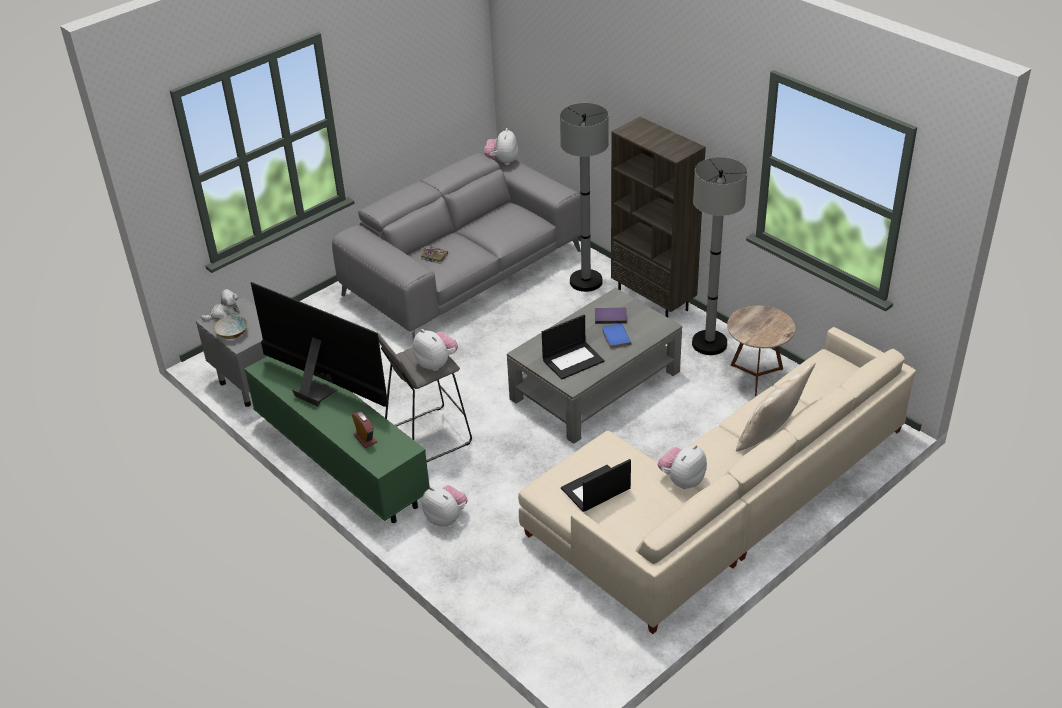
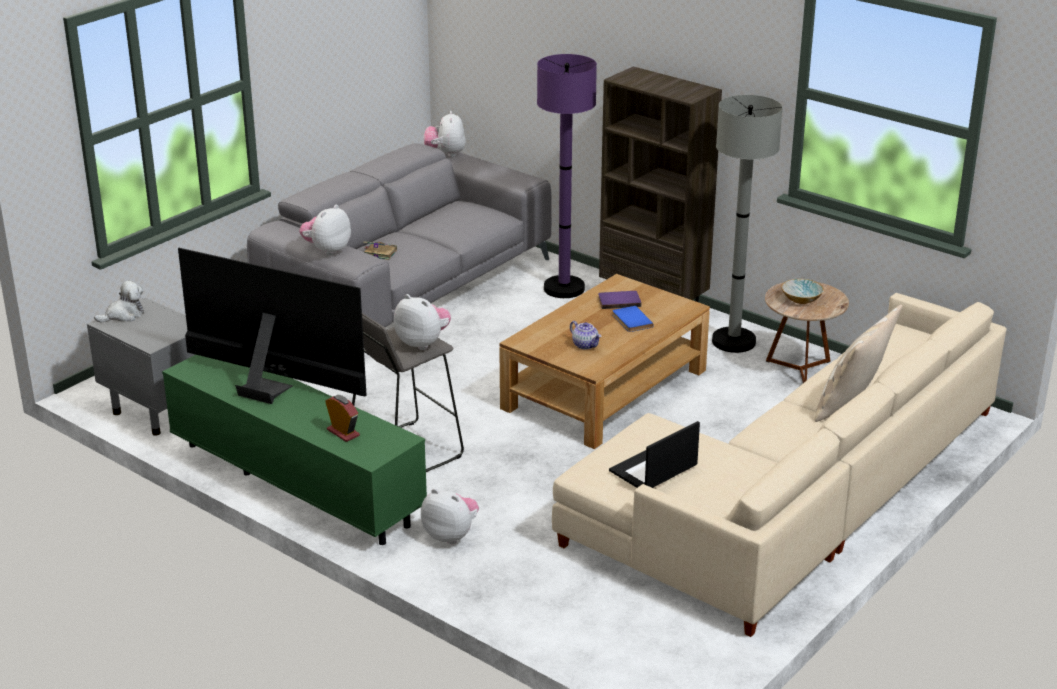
camera: 10 degrees left, 10 degrees down
(232, 334) = (140, 334): bowl -> bowl (801, 299)
(573, 360) = (585, 345): laptop -> teapot
(586, 281) = (564, 288): grey floor lamp -> purple floor lamp
(595, 385) = (604, 389): grey coffee table -> brown coffee table
(682, 480) = (757, 455): plush toy -> plush toy (327, 250)

